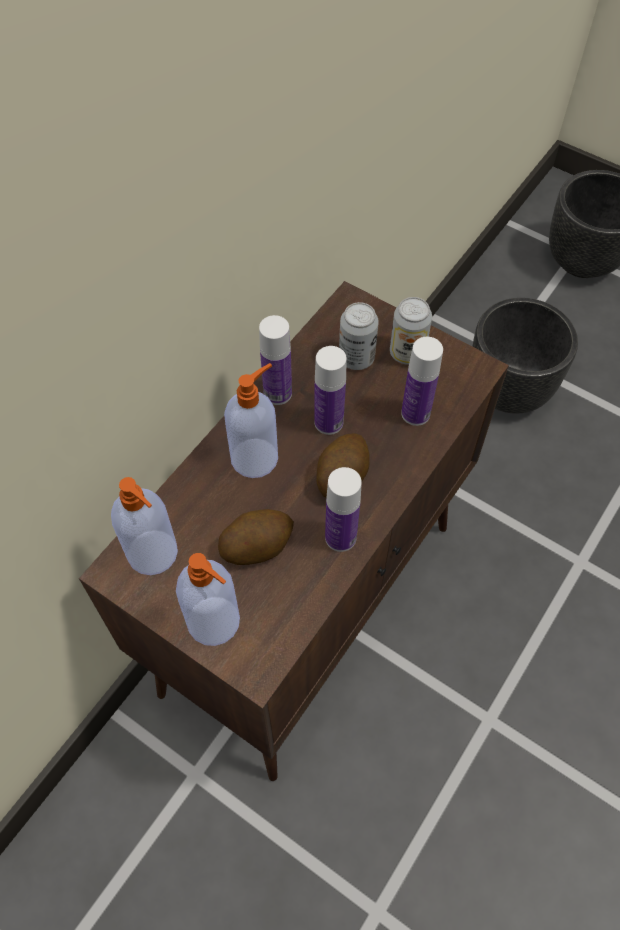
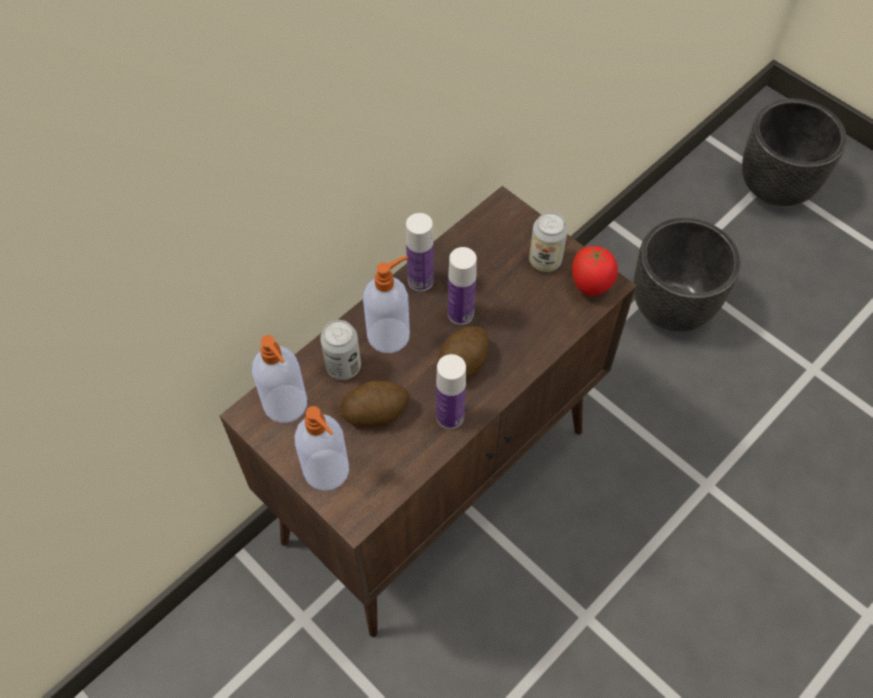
camera: 10 degrees right, 0 degrees up
(356, 358) = (498, 259): can -> can (343, 366)
(415, 413) = (540, 317): bottle -> none
(461, 372) = (591, 286): none -> tomato

